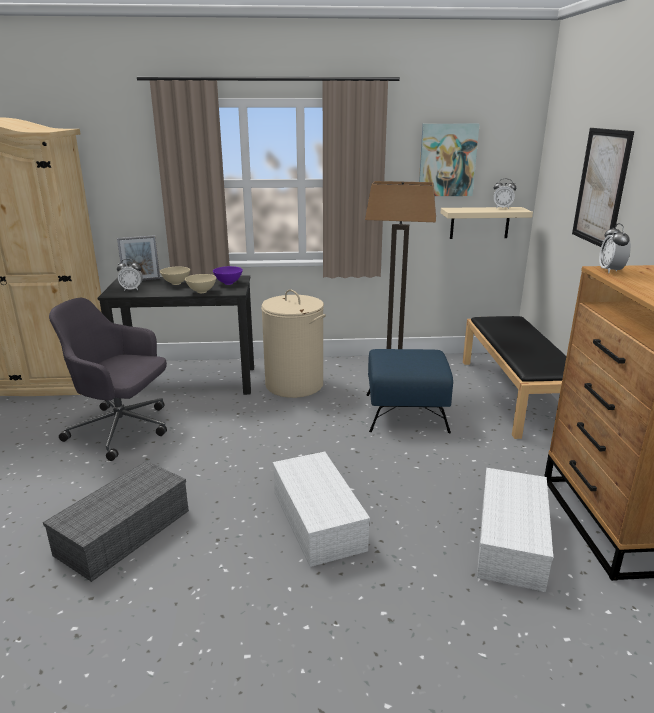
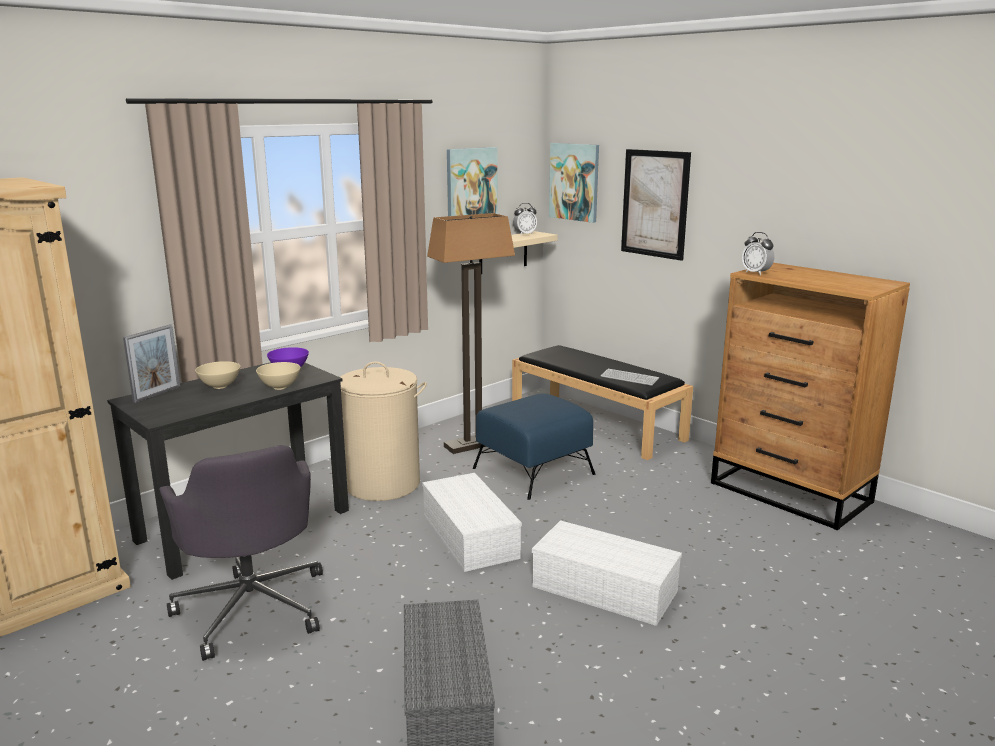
camera: 40 degrees left, 5 degrees down
(122, 430) = (252, 607): grey office chair -> grey office chair turned 90 degrees counterclockwise
(132, 289) = (174, 407): alarm clock -> none
(512, 542) = (754, 535): white storage box -> white storage box (471, 537)
(530, 358) = (629, 378): none -> keyboard
(556, 161) = (574, 182): none -> picture

